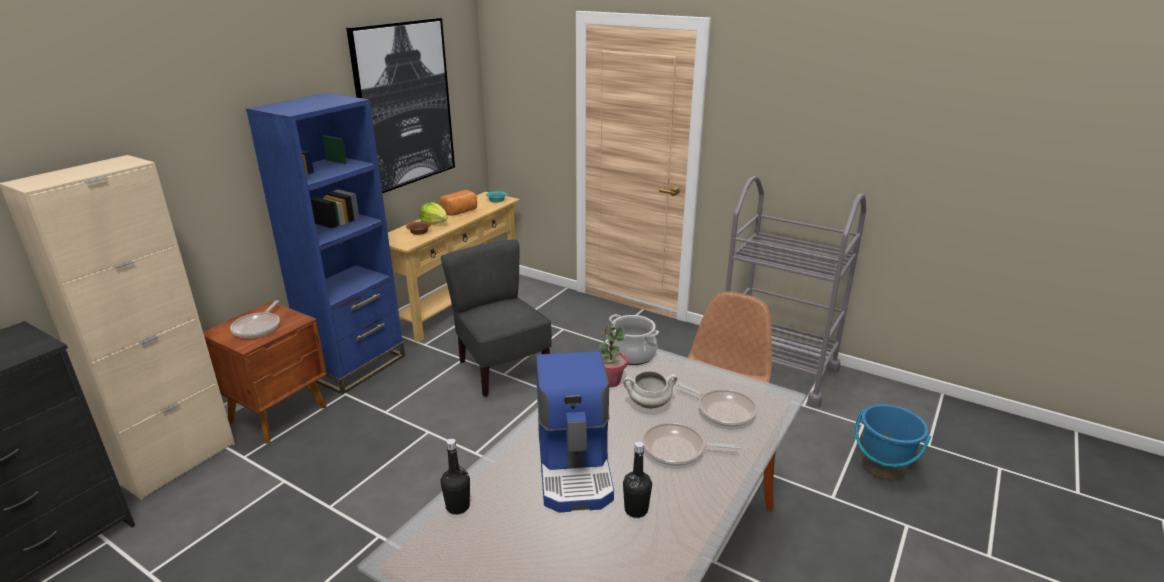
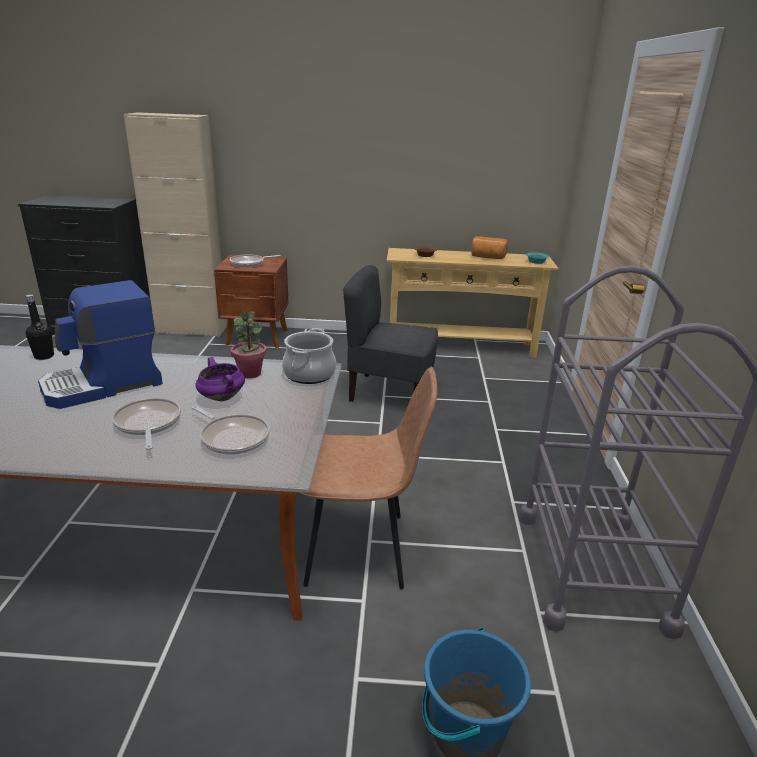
camera: 60 degrees right, 0 degrees up
(356, 366) = (333, 340): blue bookcase -> none
(404, 105) = (462, 137): picture -> none
(435, 223) = (450, 255): lettuce -> none
(502, 369) = (390, 393): grey chair -> grey chair turned 105 degrees counterclockwise
(636, 509) = (48, 421): black bottle -> none
(648, 404) = (221, 397): white cooking pot -> purple cooking pot
(723, 410) = (233, 437): frying pan -> frying pan turned 60 degrees counterclockwise

